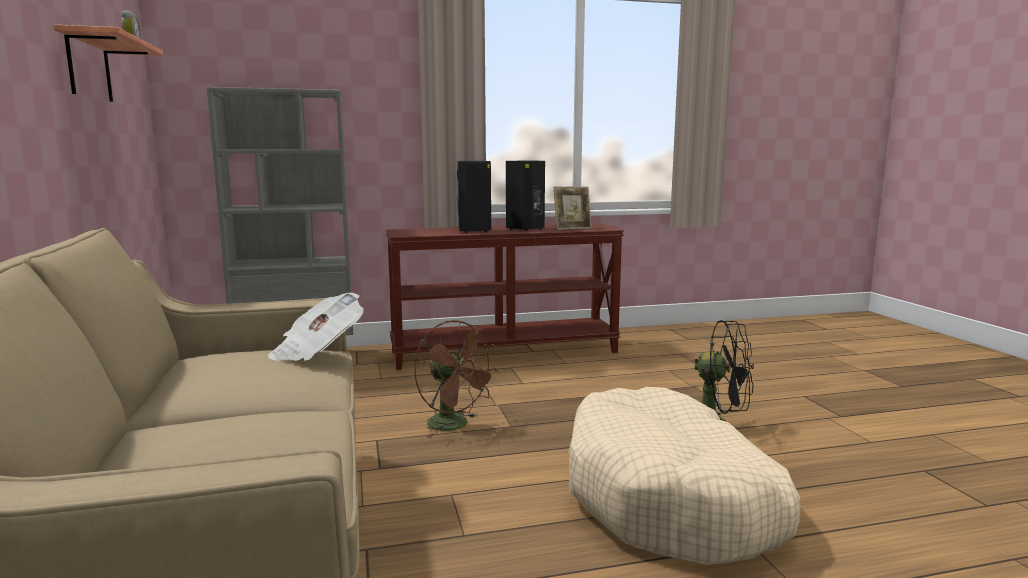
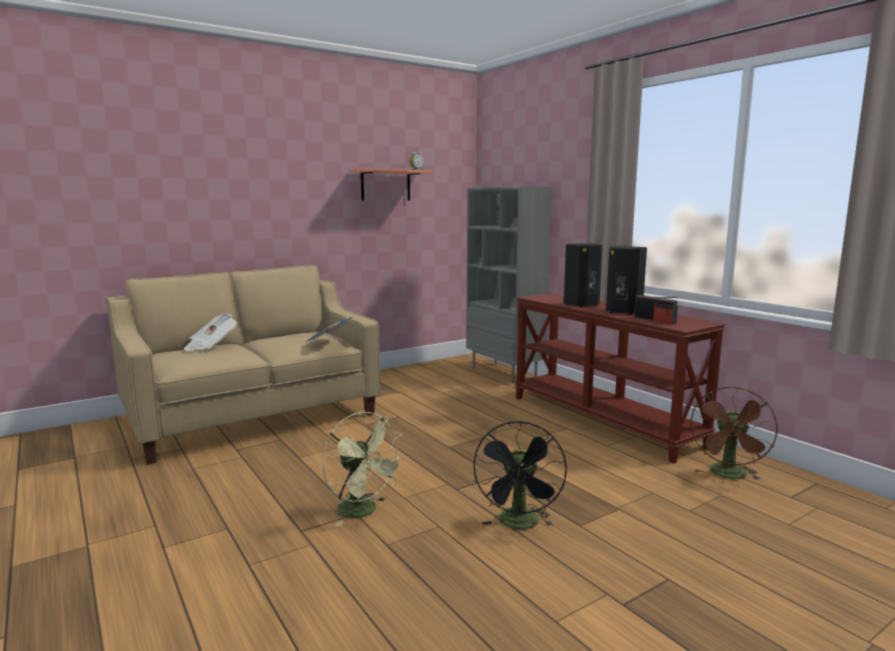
camera: 70 degrees right, 0 degrees up
(157, 442) = (210, 346): none -> newspaper
(455, 426) = (435, 431): brown fan -> brown fan (729, 476)
(572, 228) = (654, 320): picture frame -> radio
(671, 499) = (364, 511): beige dog bed -> green fan

